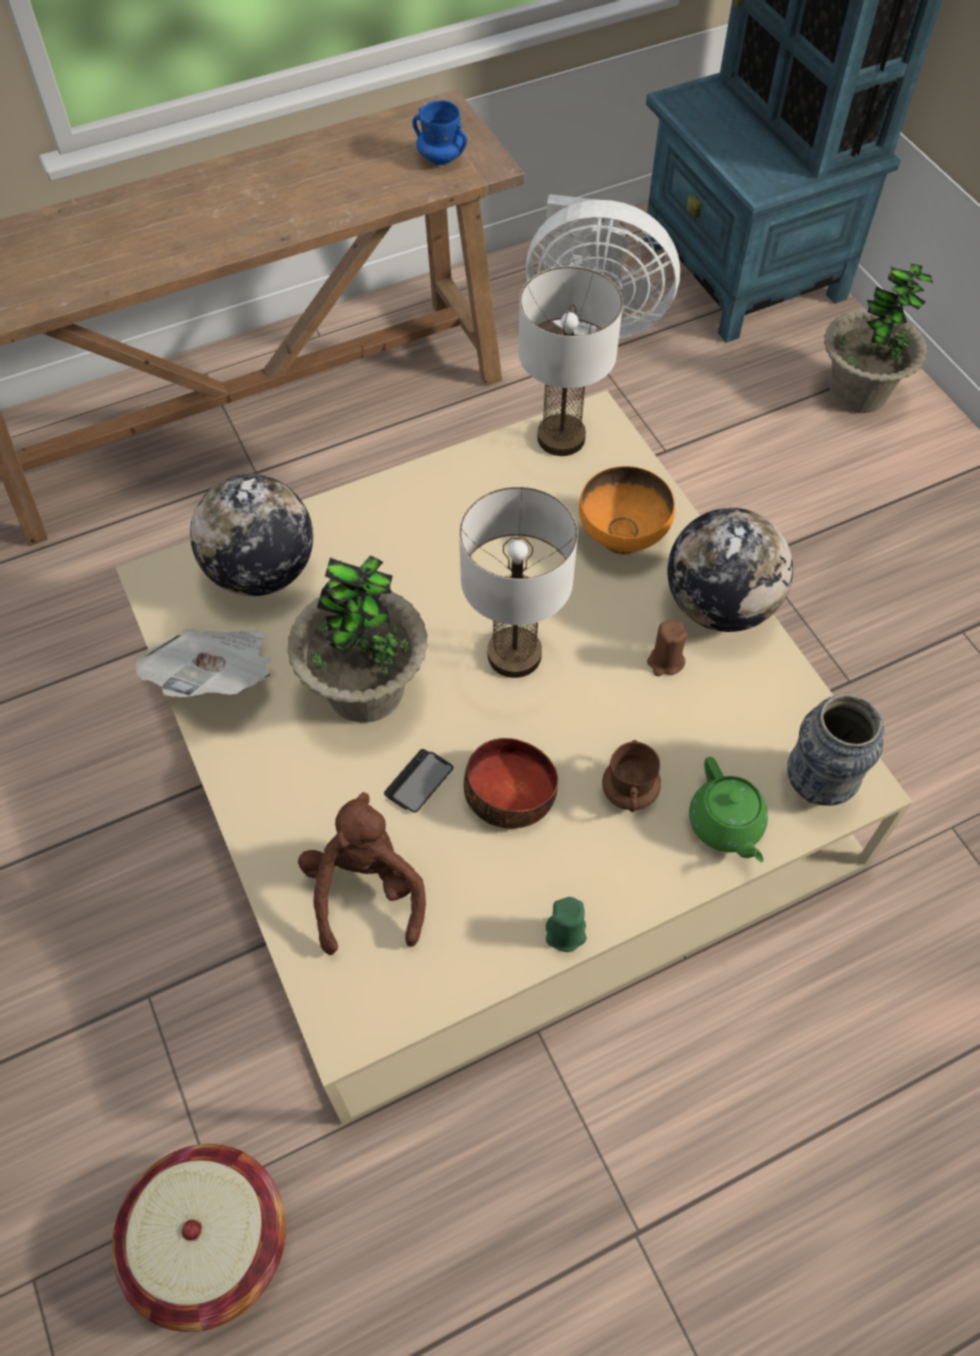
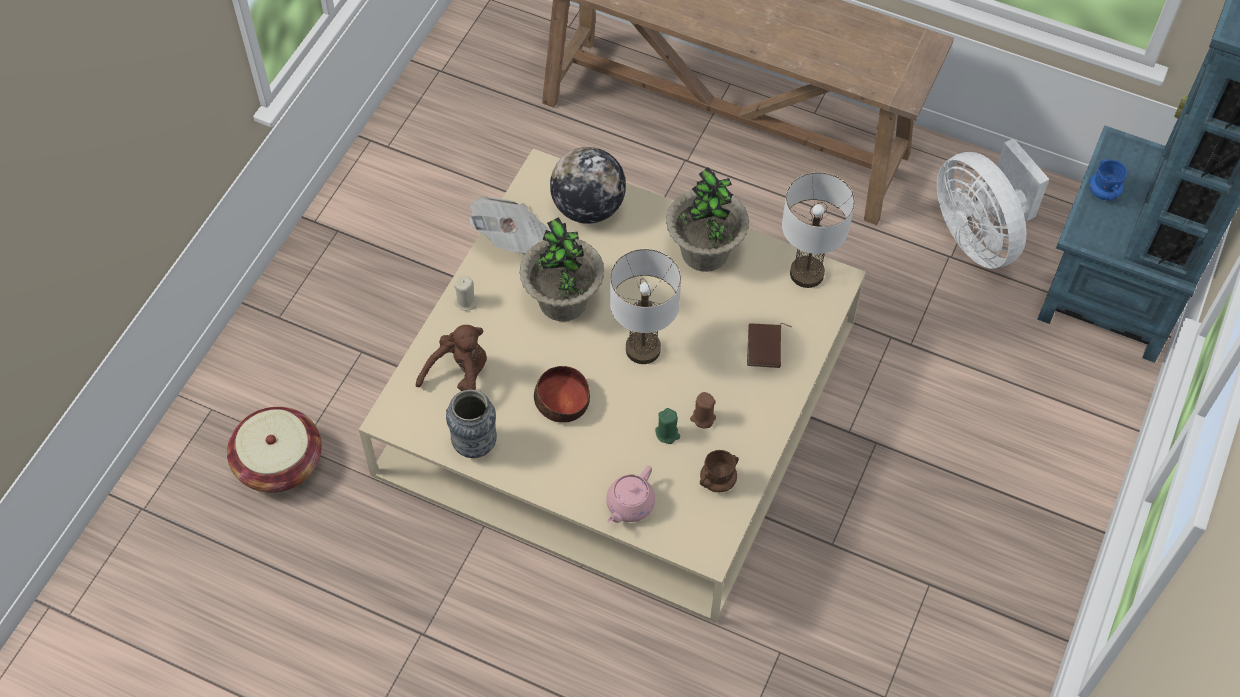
camera: 50 degrees right, 0 degrees up
(257, 797) = (466, 302): none -> beige candle
(418, 781) = (533, 359): phone -> none
(440, 158) = (886, 71): blue mug -> blue mug (1103, 192)
(566, 933) = (510, 473): green candle -> green candle (667, 433)
(623, 537) = (766, 347): orange bowl -> brown book
(629, 792) = (609, 451): brown mug -> brown mug (717, 481)
(719, 605) = (764, 420): globe -> none
(726, 825) = (629, 505): green teapot -> pink teapot
(817, 783) = (692, 532): vase -> vase (475, 445)
(858, 393) = (1072, 418): potted plant -> potted plant (704, 252)

